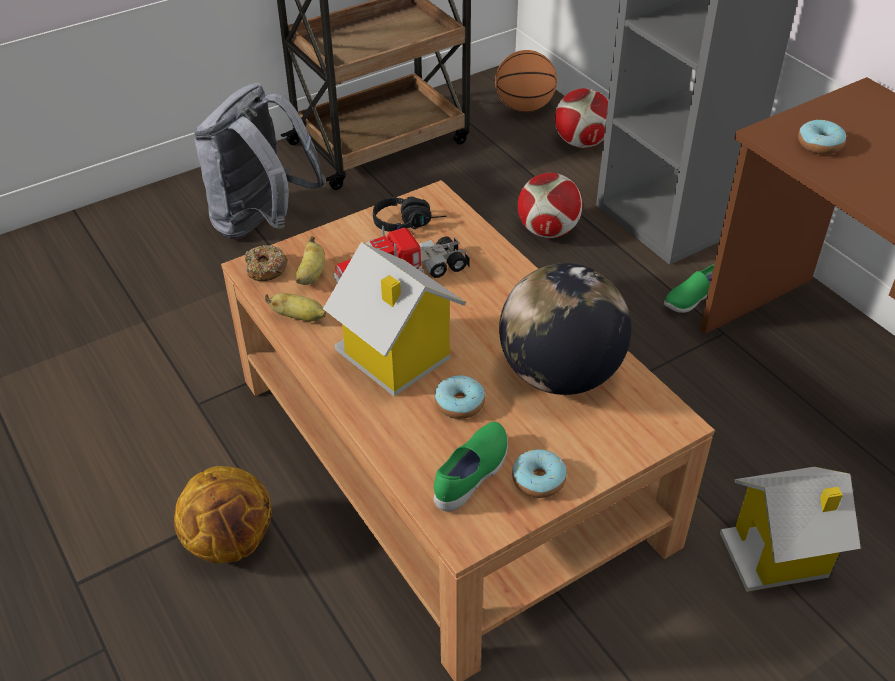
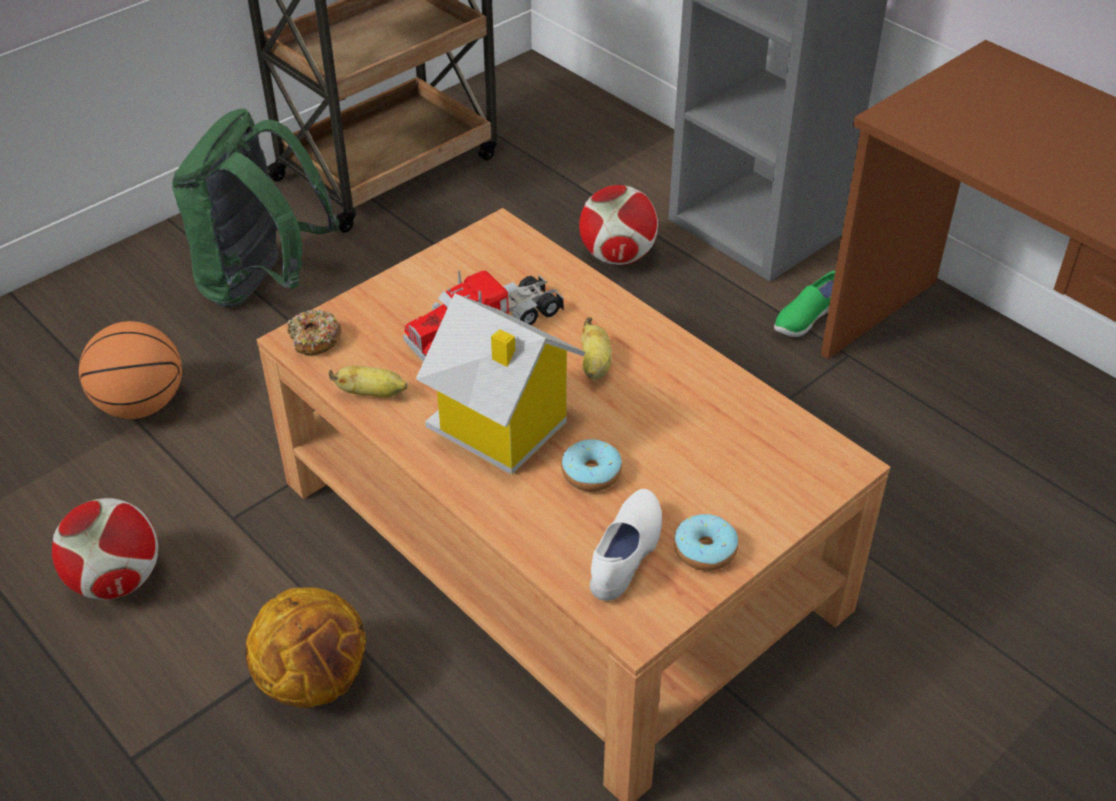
camera: 10 degrees left, 0 degrees up
(262, 223) = (261, 283): grey backpack -> green backpack
(311, 275) = (373, 340): banana -> banana (595, 365)
(409, 223) = (477, 264): black headphones -> none
(472, 475) = (627, 555): green shoe -> white shoe
(524, 108) = (556, 107): basketball -> basketball (141, 405)
(560, 375) = (700, 425): globe -> none
(581, 143) = (634, 144): football -> football (117, 580)
(779, 555) = (963, 604): toy house -> none
(819, 145) = (952, 124): donut -> none

